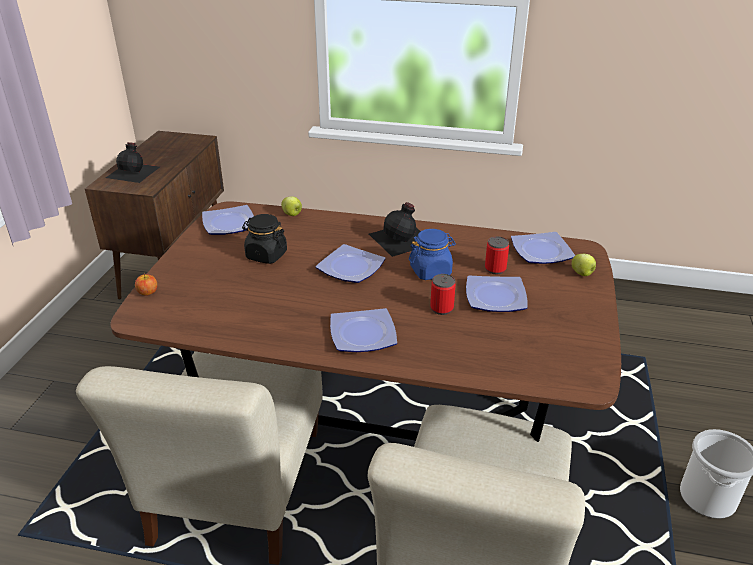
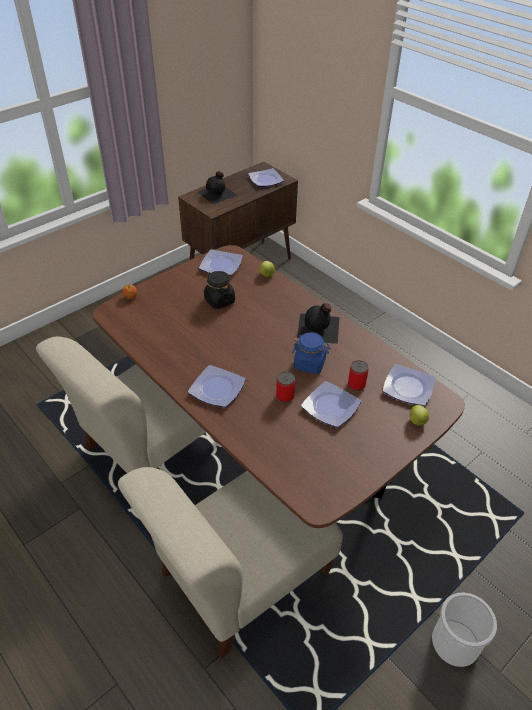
camera: 35 degrees right, 10 degrees up
(349, 268) = (259, 335): plate -> plate (265, 180)

